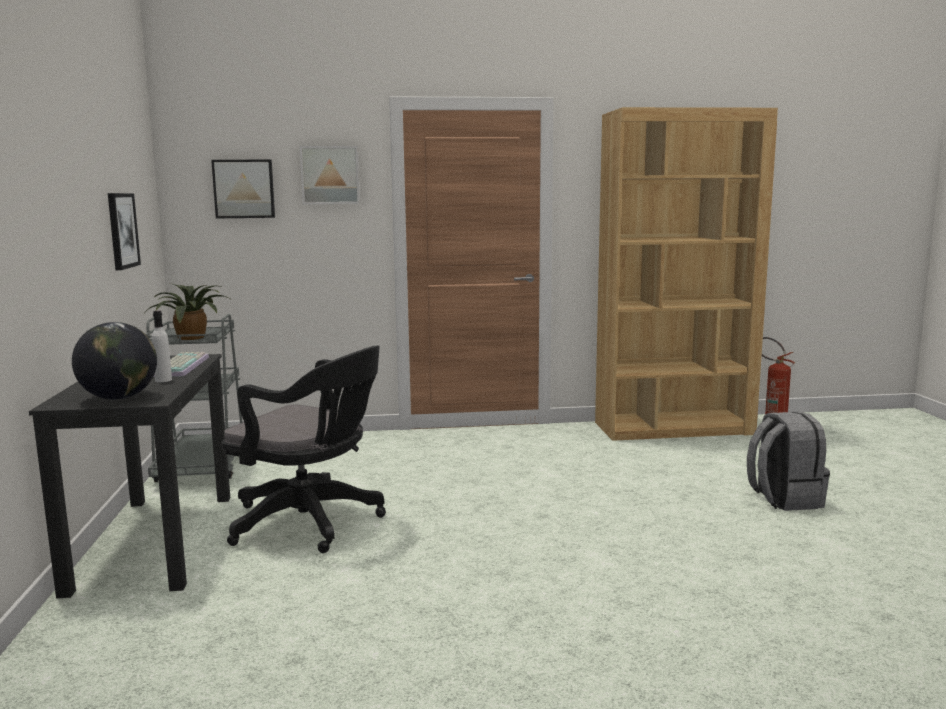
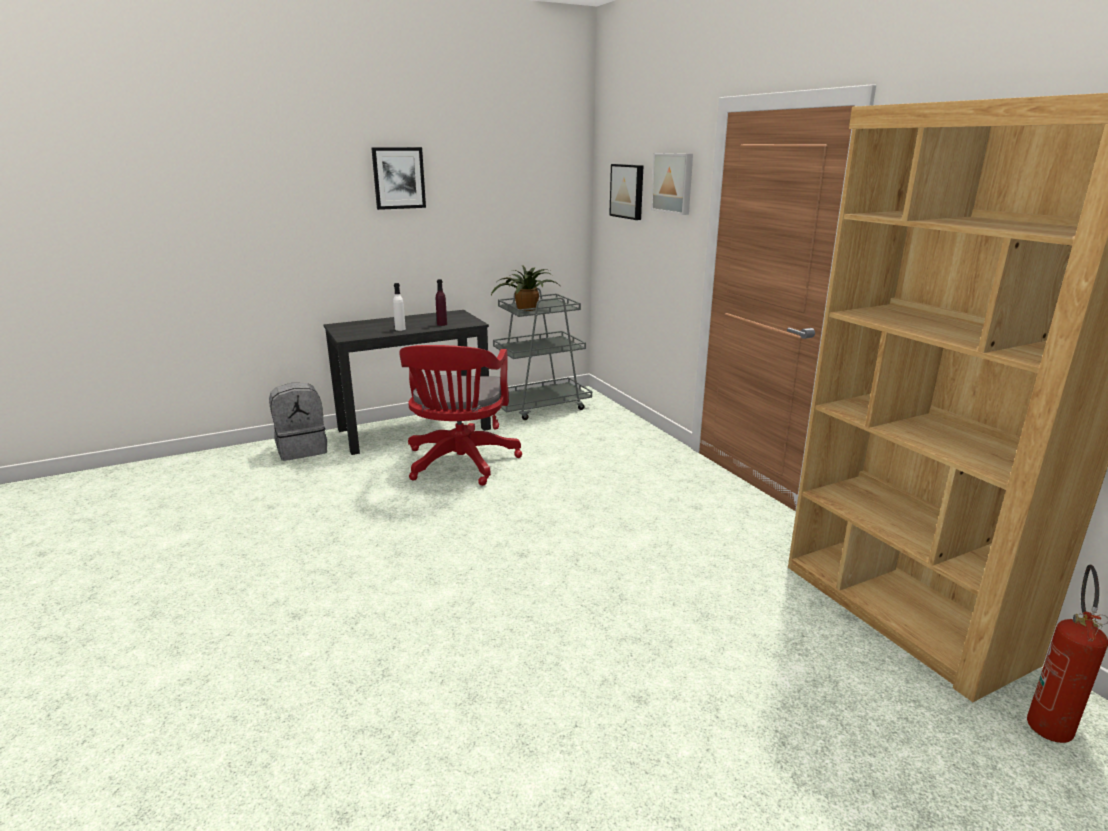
camera: 70 degrees right, 10 degrees up
(119, 398) = (352, 331): globe -> none
(122, 230) = (501, 221): picture -> picture (398, 178)
(180, 366) = (442, 324): keyboard -> purple bottle
(312, 523) = (460, 464): black office chair -> red office chair
(783, 499) = (679, 732): grey backpack -> grey backpack (302, 449)

